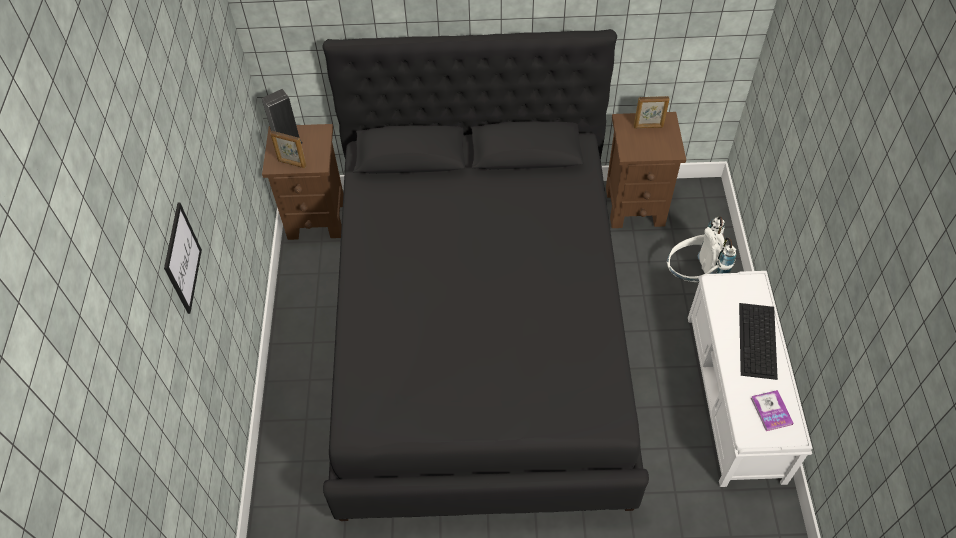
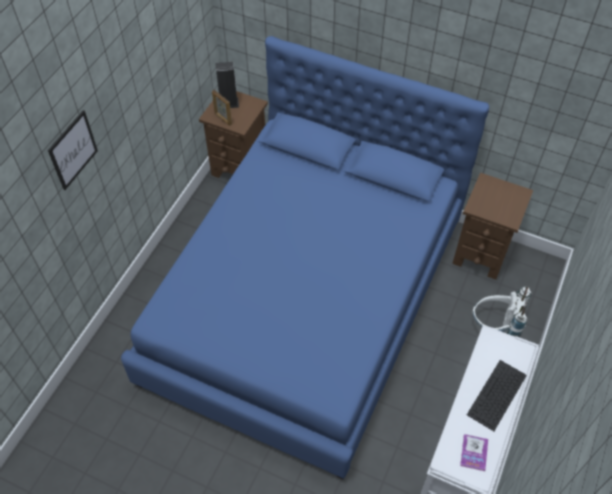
camera: 25 degrees right, 0 degrees up
(480, 334) = (306, 300): black bed -> blue bed
(648, 127) = (503, 193): picture frame -> none

